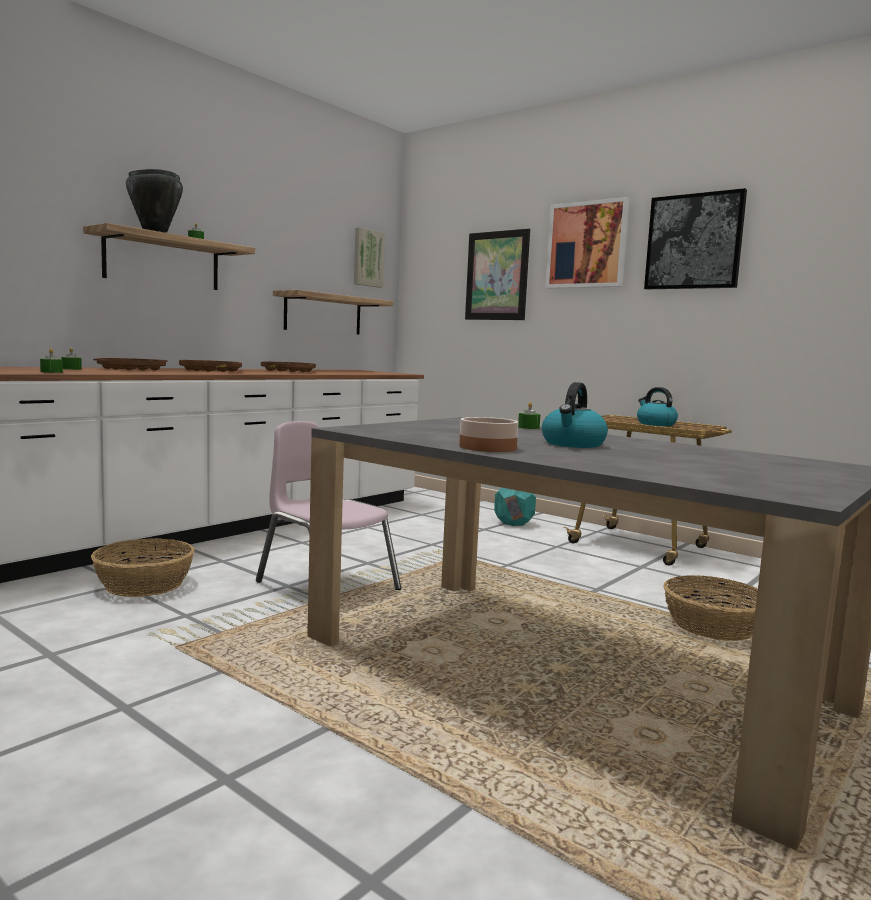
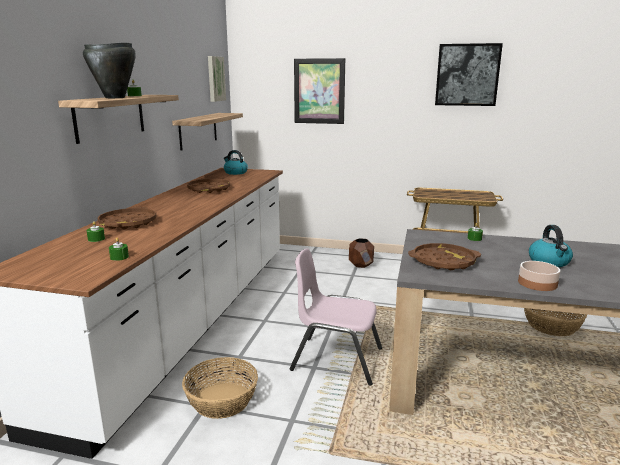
camera: 25 degrees left, 10 degrees up
(210, 370) = (174, 207): brown tray -> brown tray (443, 262)
(514, 523) = (361, 265): turquoise planter -> brown planter
(587, 245) = (390, 72): picture -> none
(655, 424) = (459, 196): kettle -> kettle (235, 172)

